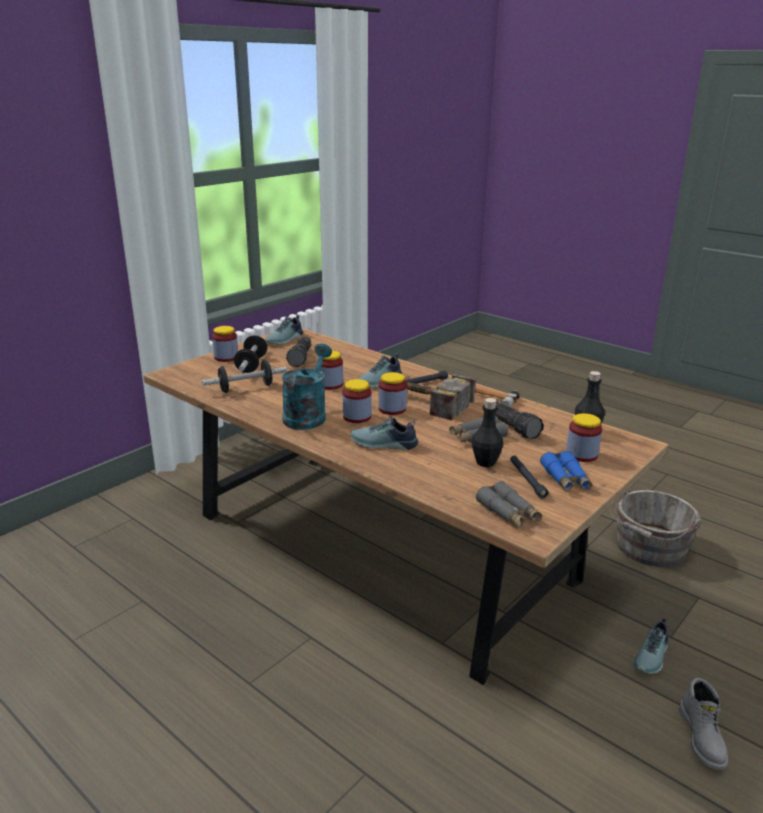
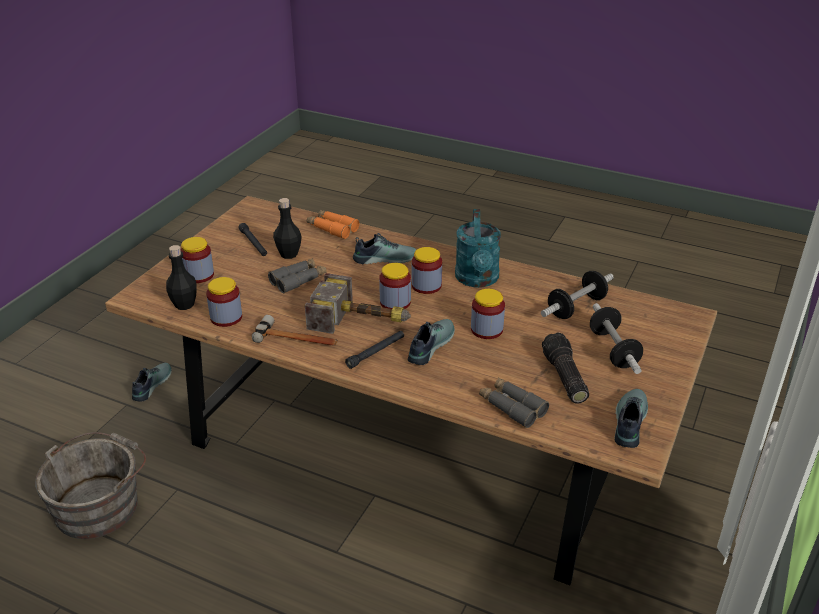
camera: 165 degrees right, 10 degrees up
(226, 357) = (662, 359): jar -> jar (226, 317)
(430, 485) = (332, 228): none -> orange binoculars
(508, 513) = (270, 216): grey binoculars -> grey binoculars (512, 407)
(512, 427) = (262, 298): flashlight -> none
(566, 479) = (220, 248): blue binoculars -> none
(702, 738) = (139, 339): grey boot -> none

